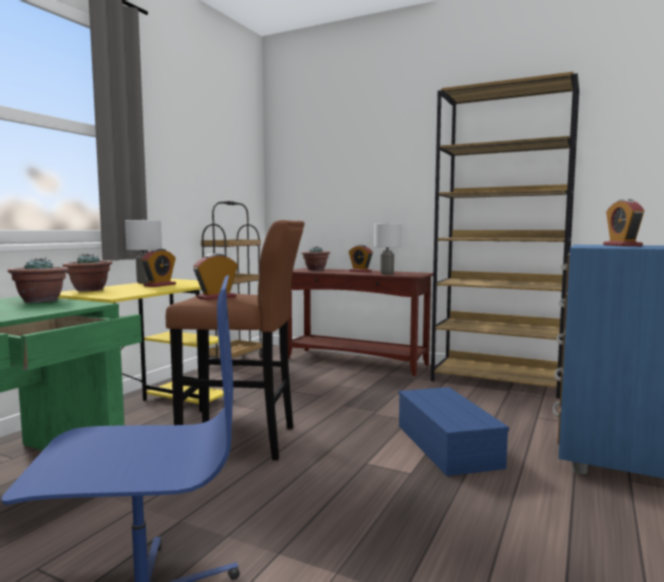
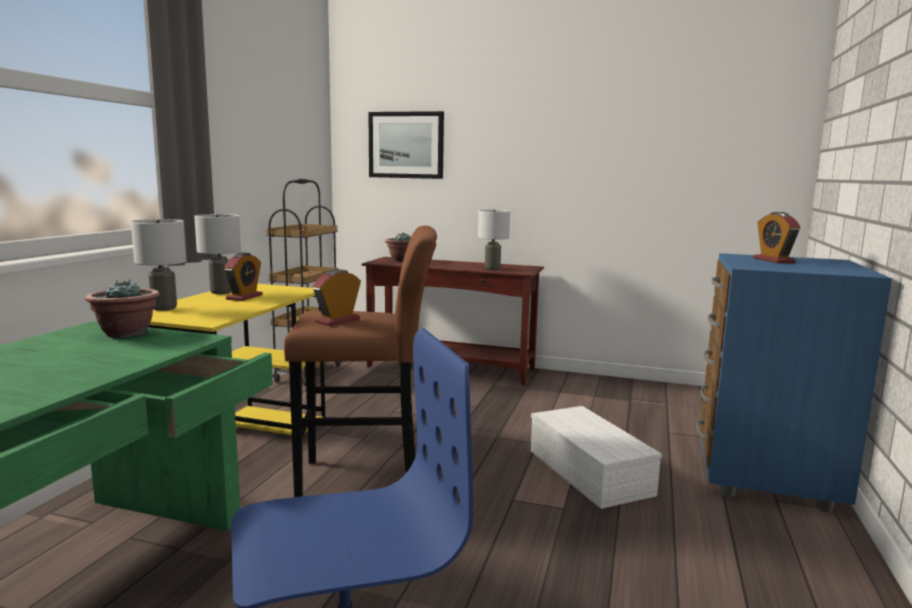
camera: 10 degrees left, 5 degrees up
(89, 290) = (163, 309): potted plant -> white table lamp
(321, 175) = (406, 145): none -> picture
(360, 271) = (457, 263): alarm clock -> none
(449, 446) = (591, 472): blue storage box -> white storage box
(498, 381) = (615, 388): brown bookcase -> none

